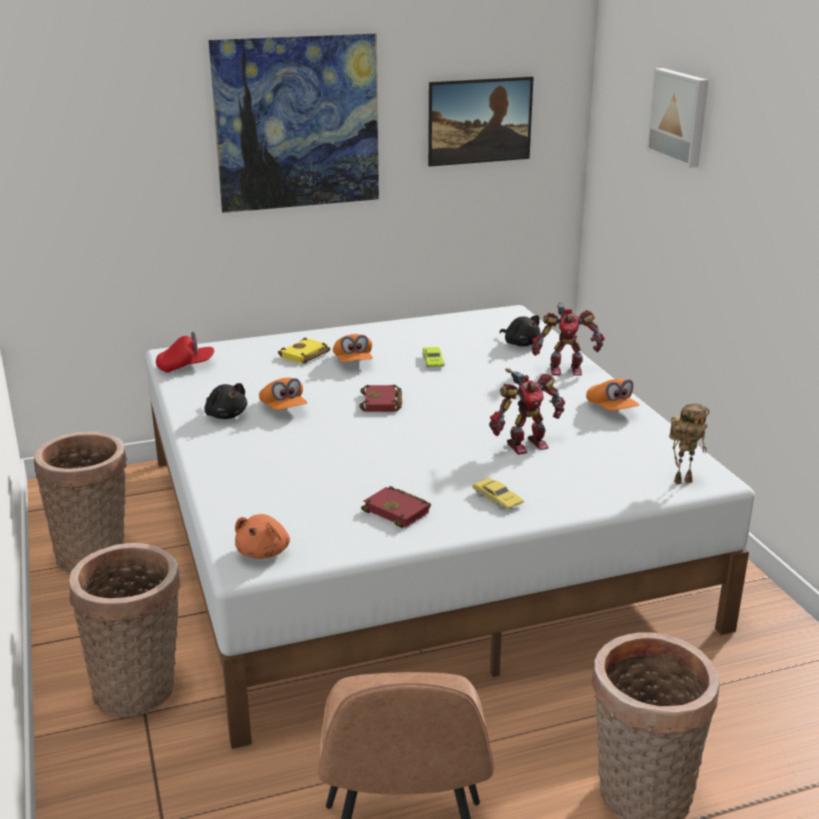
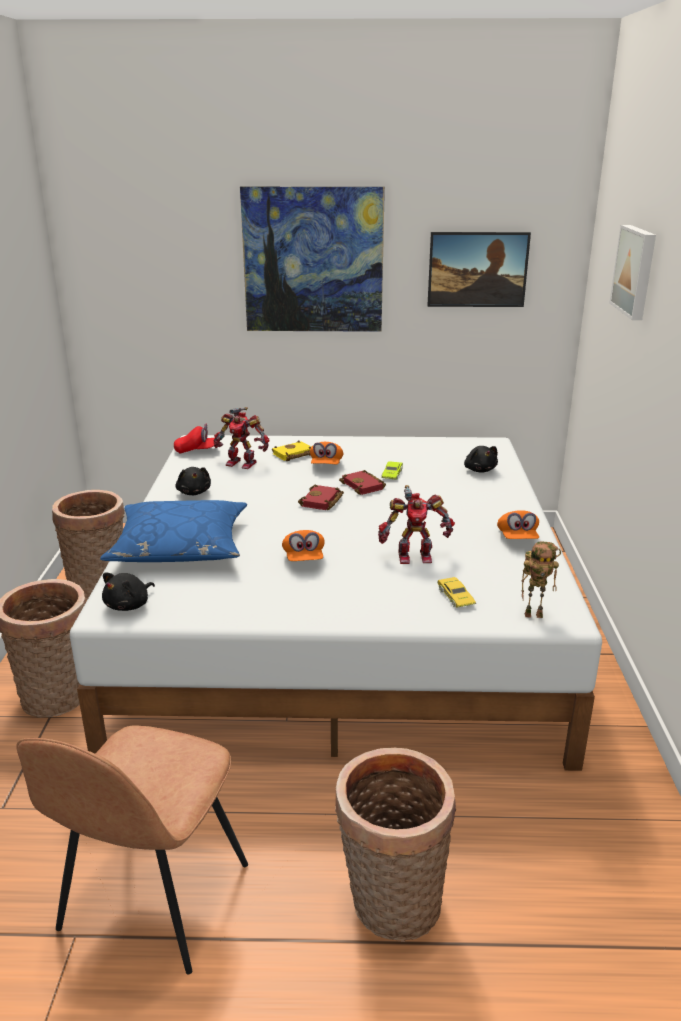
camera: 20 degrees right, 0 degrees up
(264, 478) = (180, 546): none -> blue pillow
(264, 551) = (129, 605): orange plush toy -> black plush toy
(283, 408) = (241, 494): orange cap -> orange cap (303, 559)
(399, 511) = (260, 593): red book -> red book (364, 486)
(497, 499) = (350, 599): yellow toy car -> yellow toy car (455, 597)
(565, 369) = (502, 497): toy robot -> toy robot (242, 463)

